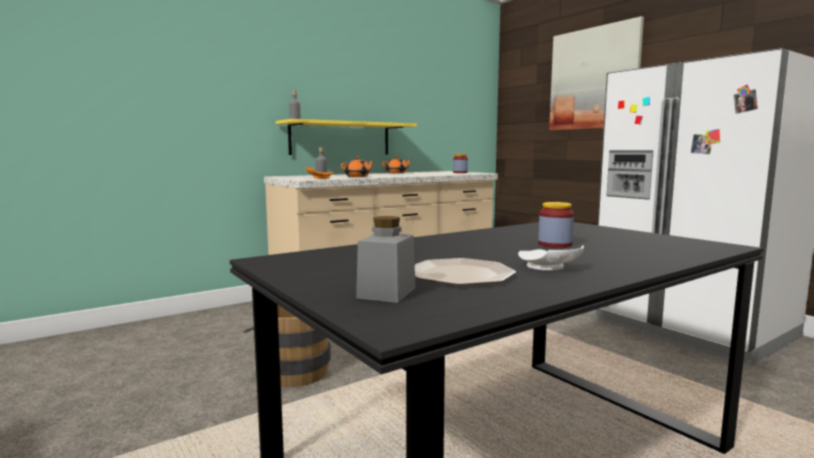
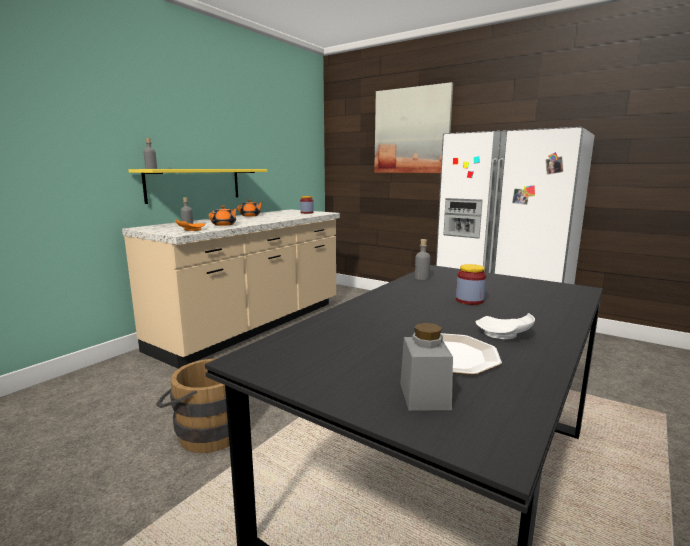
camera: 20 degrees left, 5 degrees up
(528, 227) = (422, 278): none -> grey bottle

